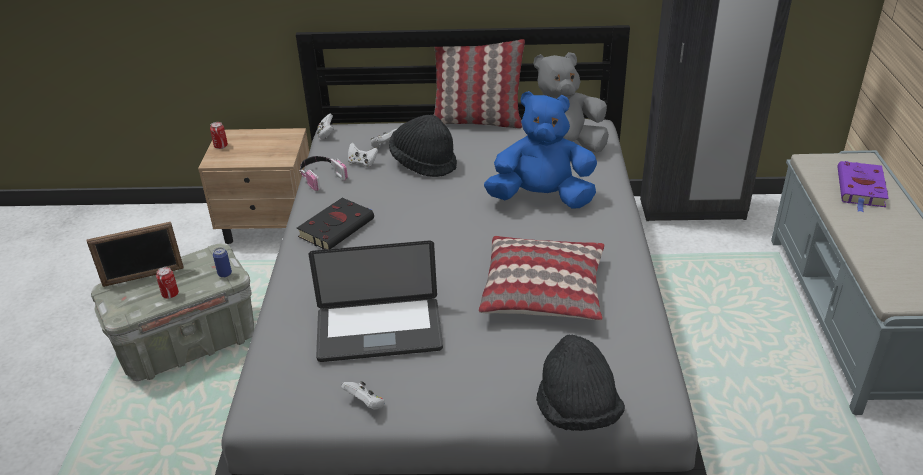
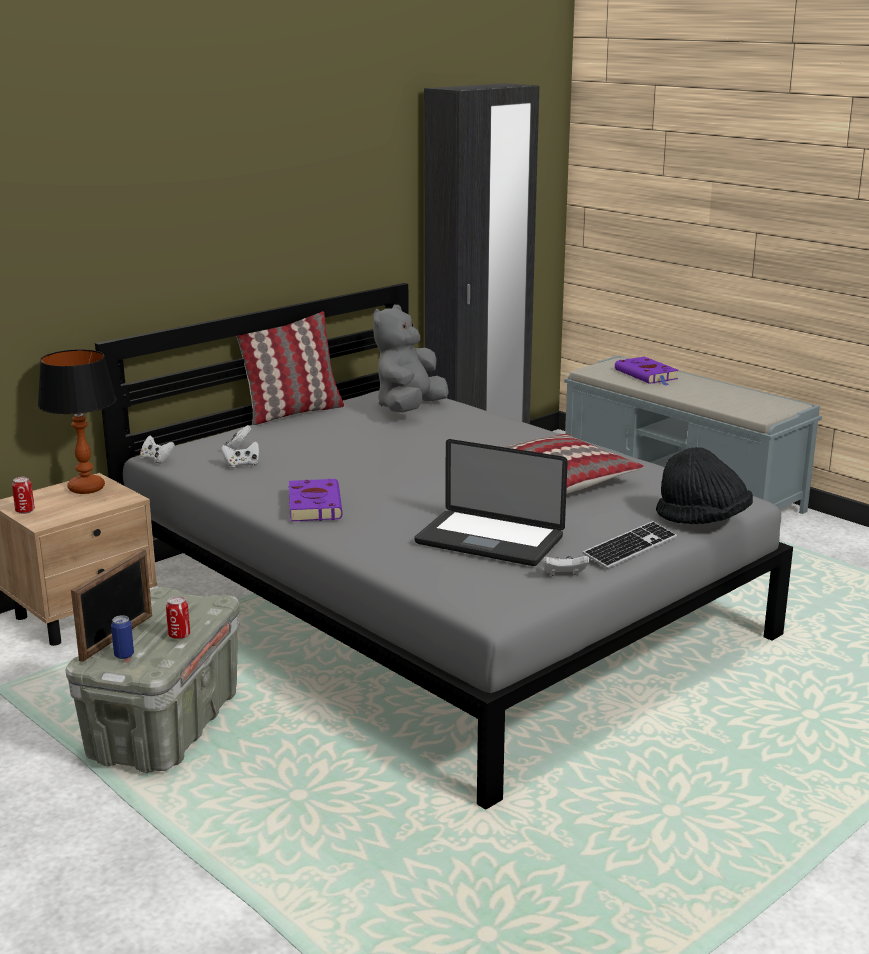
camera: 45 degrees left, 15 degrees down
(224, 274) = (208, 602): can -> can (124, 655)
(277, 140) = (87, 488): none -> table lamp
(321, 177) = (220, 484): headphones -> none
(337, 227) = (314, 505): black book -> purple book
(379, 331) = (489, 540): laptop -> laptop turned 75 degrees clockwise
(424, 163) = (302, 448): black hat -> none
(461, 406) = (630, 547): none -> keyboard
(542, 198) = (452, 437): blue plush toy -> none

